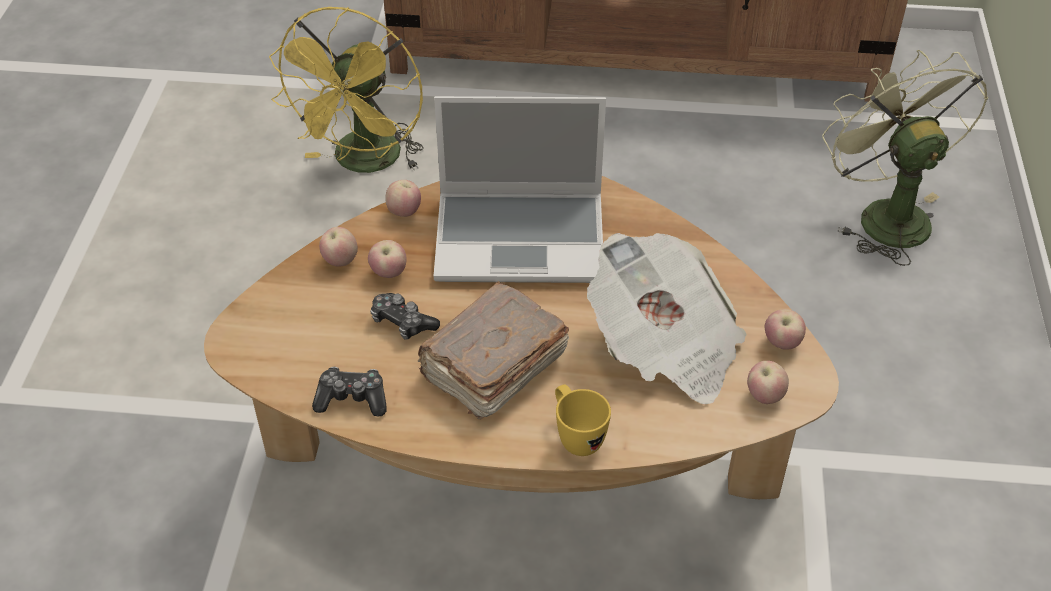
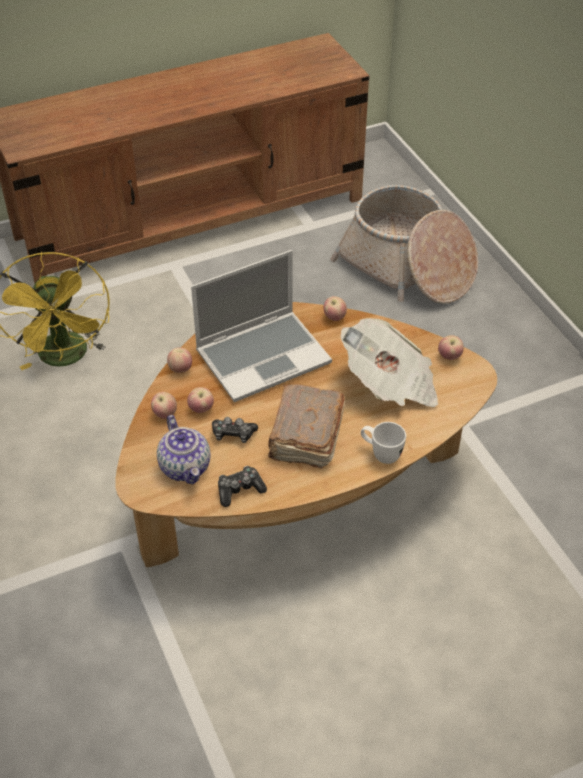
camera: 30 degrees left, 0 degrees up
(311, 339) = (186, 467): none -> teapot
(576, 436) = (380, 454): yellow mug -> white mug
(764, 396) = (461, 389): apple -> apple (334, 318)
(884, 214) = (407, 268): green fan -> basket

